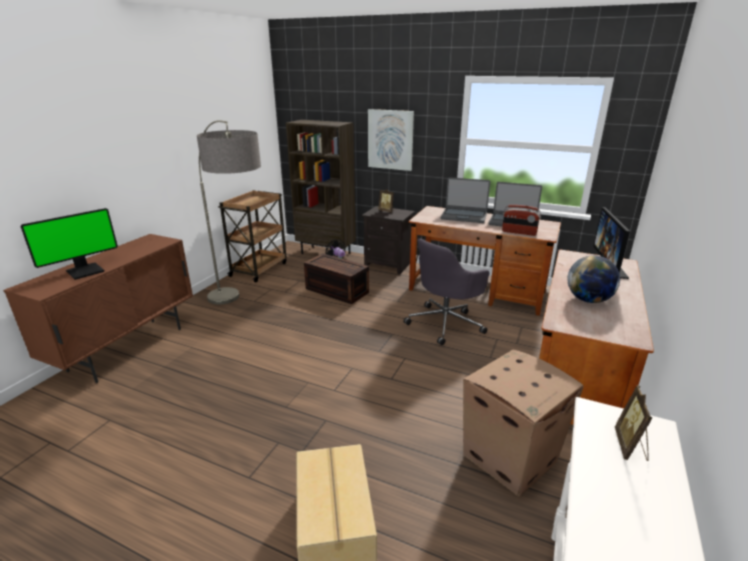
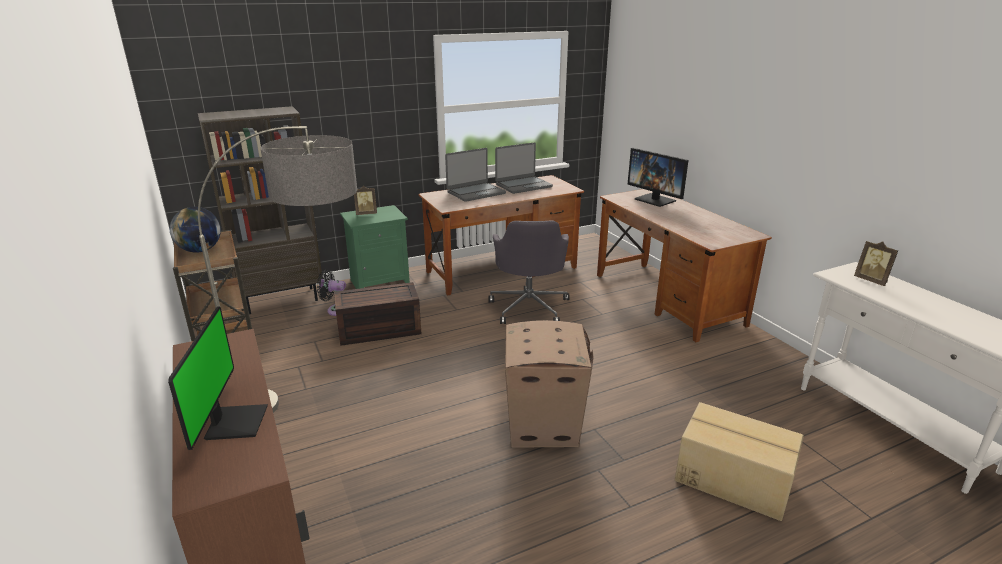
camera: 50 degrees left, 0 degrees up
(388, 265) = (380, 282): black nightstand -> green nightstand
(390, 139) = (349, 122): picture -> none
(510, 458) = (721, 366): cardboard box -> cardboard box (543, 425)
(519, 232) = (547, 192): radio -> none
(588, 300) = (690, 222): globe -> globe (200, 250)

